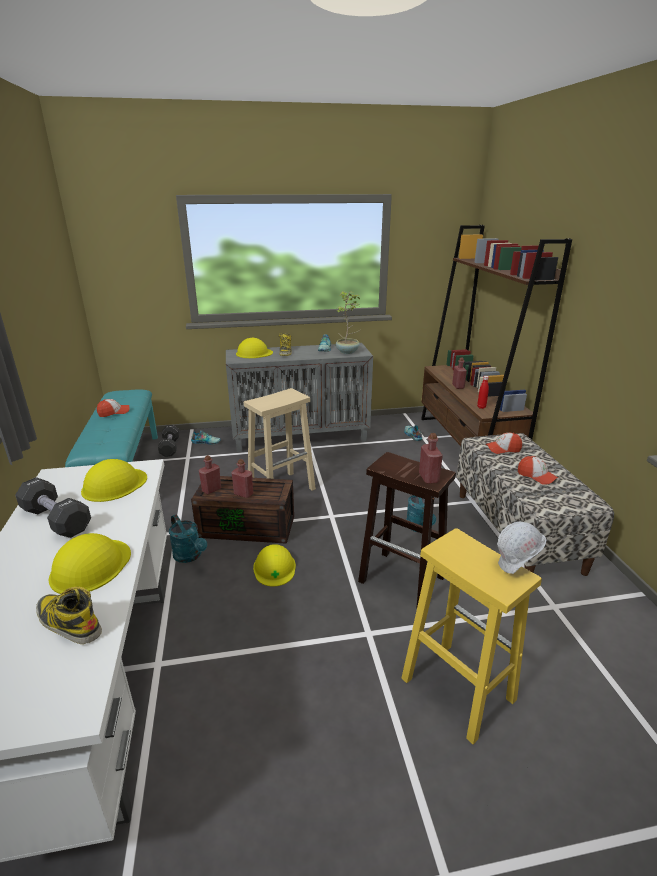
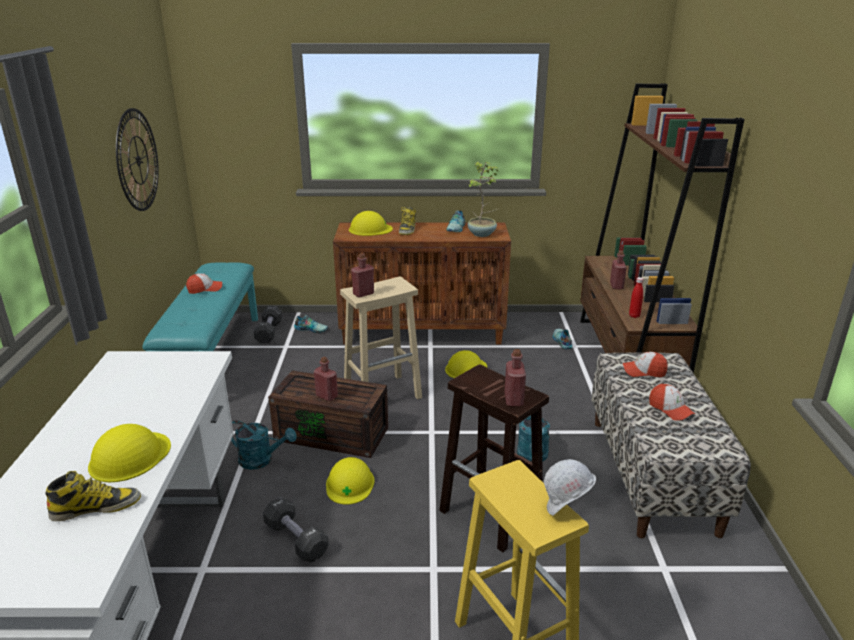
camera: 10 degrees right, 0 degrees up
(46, 296) = (138, 160): none -> wall clock
(56, 520) = (109, 406): black dumbbell -> black dumbbell (296, 540)
(68, 622) = (96, 507): boot -> boot turned 120 degrees clockwise
(114, 485) = (174, 375): yellow hard hat -> yellow hard hat (466, 368)
(190, 556) = (261, 460): turquoise watering can -> turquoise watering can turned 45 degrees counterclockwise
(211, 490) = (293, 388): red bottle -> red bottle (363, 294)
(301, 437) = (423, 332): grey cabinet -> brown cabinet

